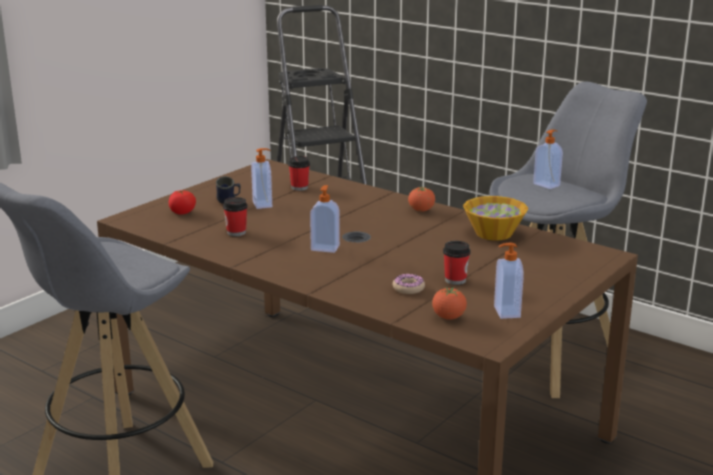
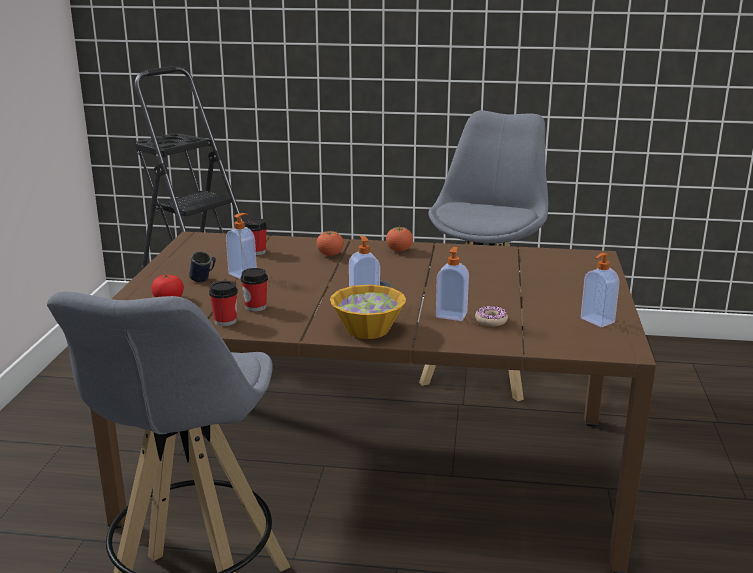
camera: 30 degrees left, 0 degrees up
(448, 317) = (561, 337): tomato -> tomato (330, 255)
(455, 280) = (517, 304): cup -> cup (225, 321)
(493, 233) = (487, 257): bowl -> bowl (367, 330)
(547, 184) = (475, 208): soap dispenser -> soap dispenser (451, 315)

